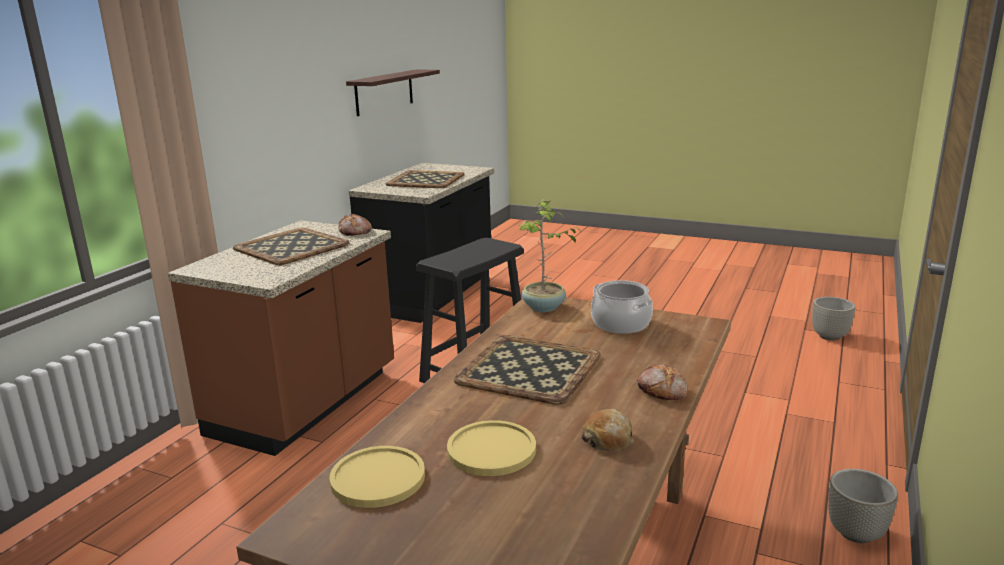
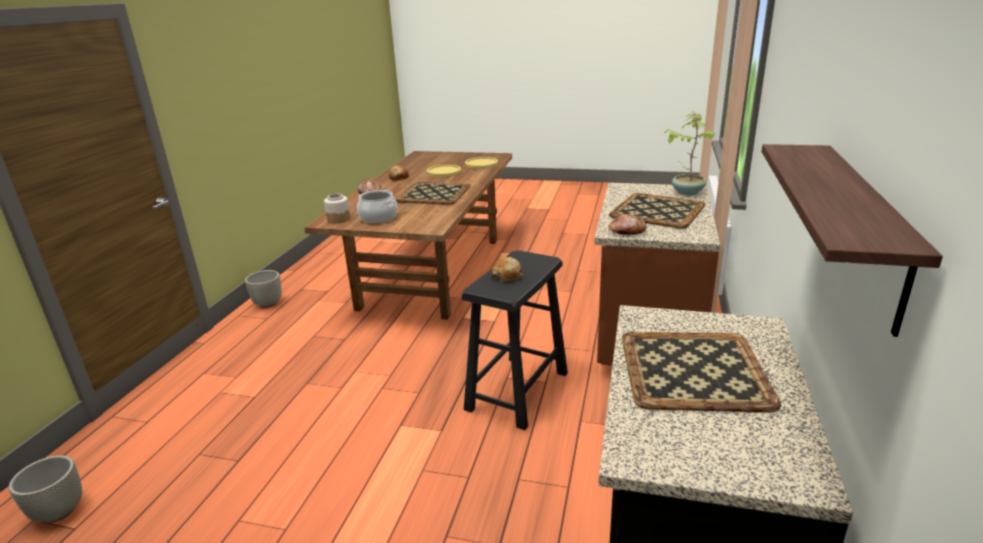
camera: 170 degrees right, 5 degrees up
(478, 252) = (507, 275): none -> bread
(543, 308) = (429, 223): potted plant -> potted plant (687, 192)
(684, 327) = (338, 219): none -> jar

